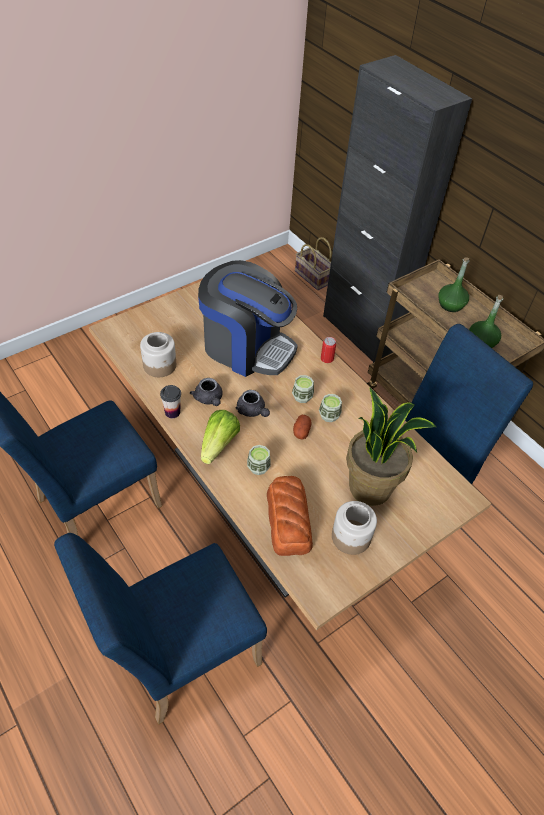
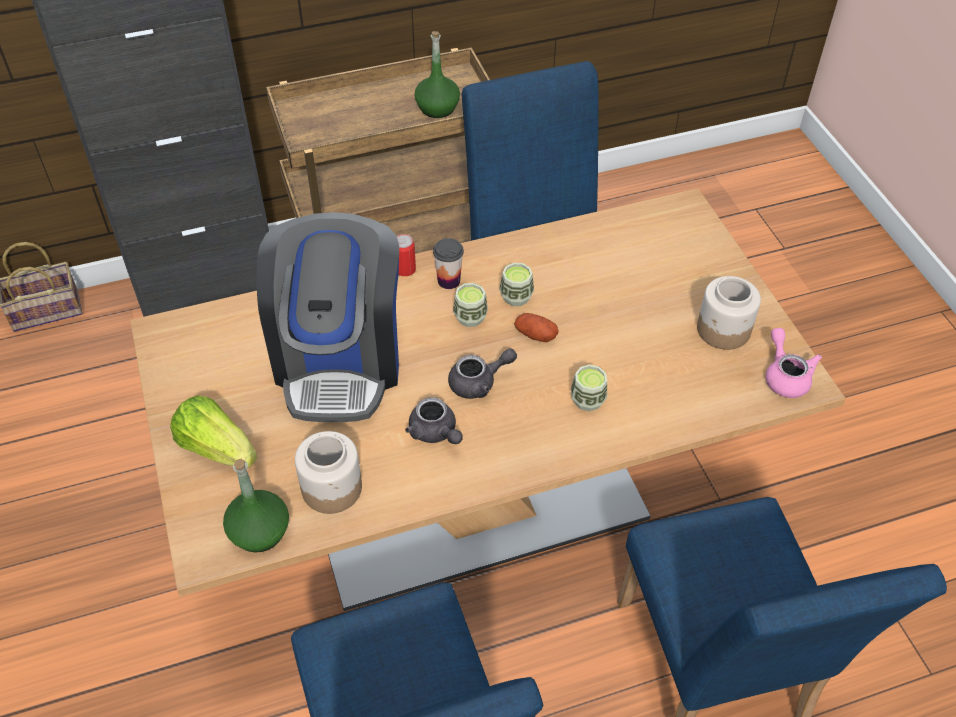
camera: 70 degrees left, 0 degrees up
(172, 412) = (446, 488): cup -> cup (448, 281)
(209, 399) = (435, 433): grey teapot -> grey teapot turned 60 degrees clockwise
(219, 444) = (532, 439): lettuce -> lettuce (217, 448)
(246, 347) = (339, 359): coffee machine -> coffee machine turned 135 degrees clockwise
(289, 519) = (684, 386): bread -> none
(322, 582) = (785, 376): none -> pink teapot
(371, 487) = (650, 288): potted plant -> none
(450, 305) = (353, 112): green bottle -> green bottle (259, 532)

